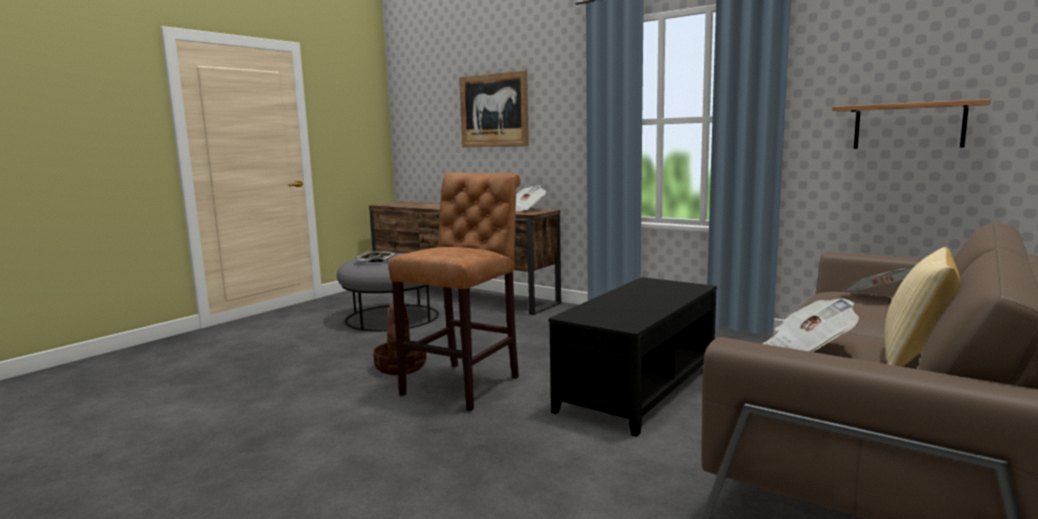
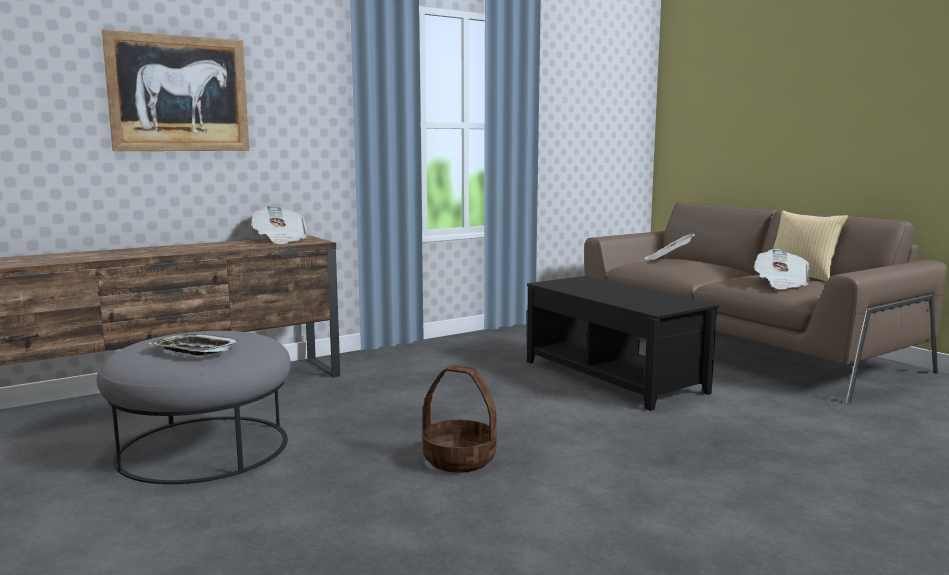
camera: 70 degrees left, 0 degrees up
(465, 384) = (550, 433): brown stool -> none
(908, 126) = (595, 139): shelf -> none

